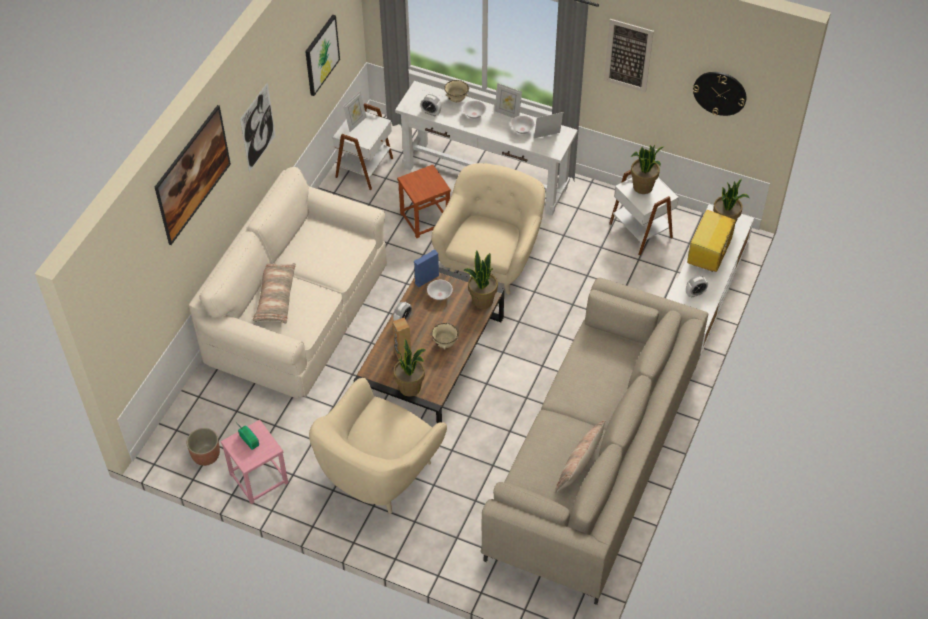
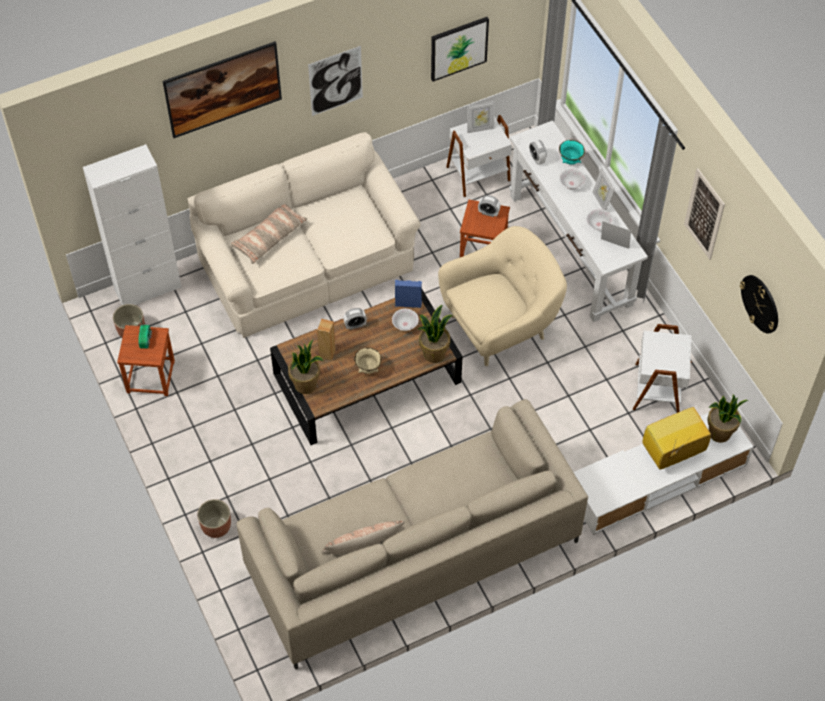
camera: 40 degrees right, 5 degrees up
(186, 415) = (148, 288): none -> white cabinet
(258, 478) = (150, 376): pink stool -> brown stool
(379, 473) = (239, 439): beige armchair -> none
(429, 549) = (216, 526): none -> planter
(456, 100) = (570, 161): beige bowl -> turquoise bowl
(643, 187) = (666, 348): potted plant -> none
(695, 293) = (625, 476): alarm clock -> alarm clock (488, 213)

